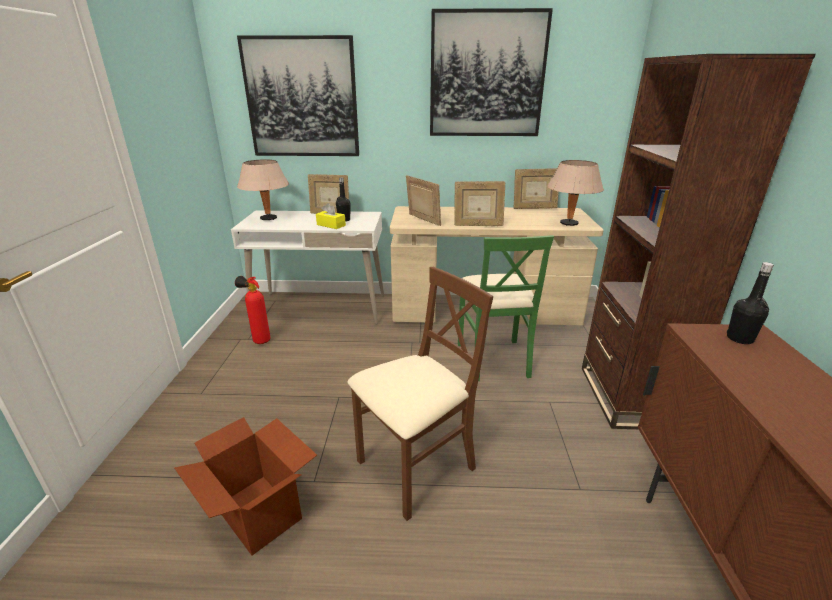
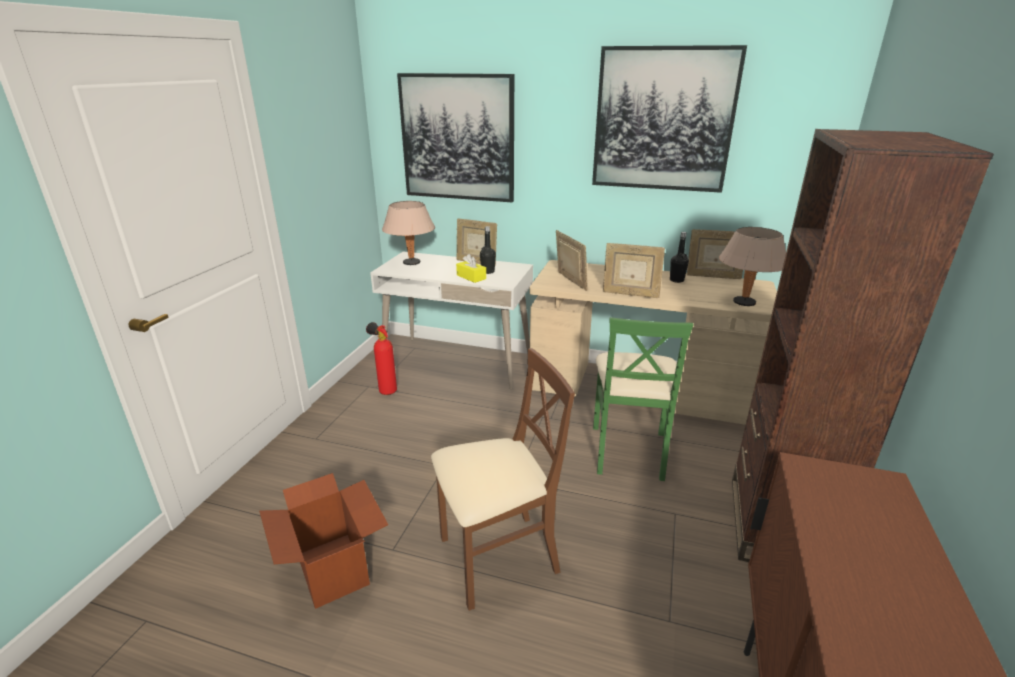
camera: 15 degrees right, 0 degrees up
(739, 338) = (858, 486): black bottle -> black bottle (676, 280)

